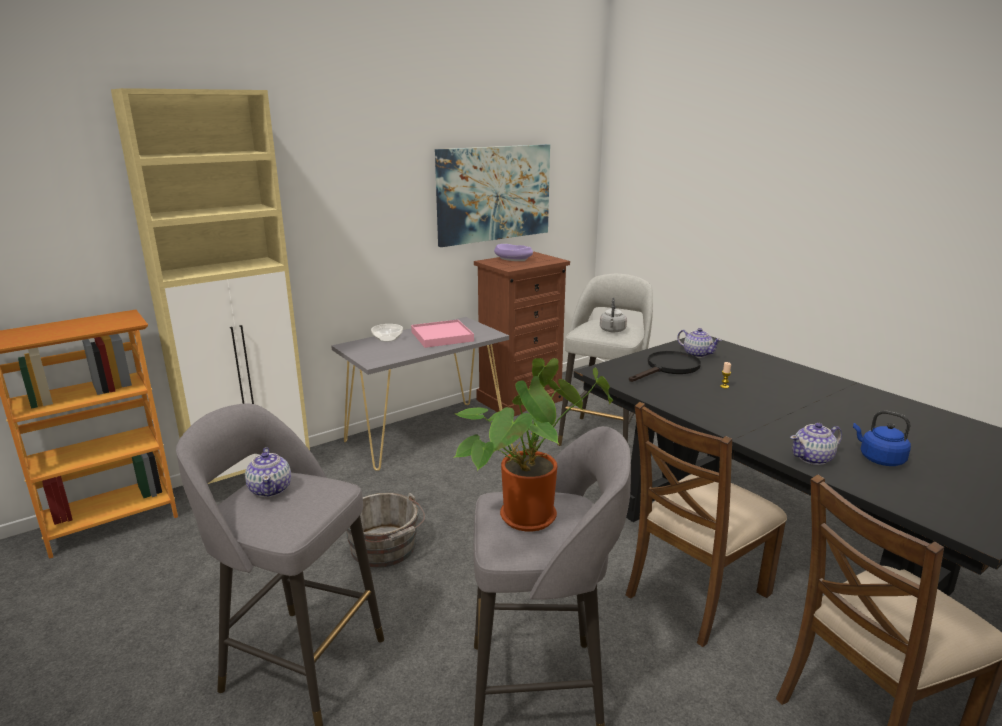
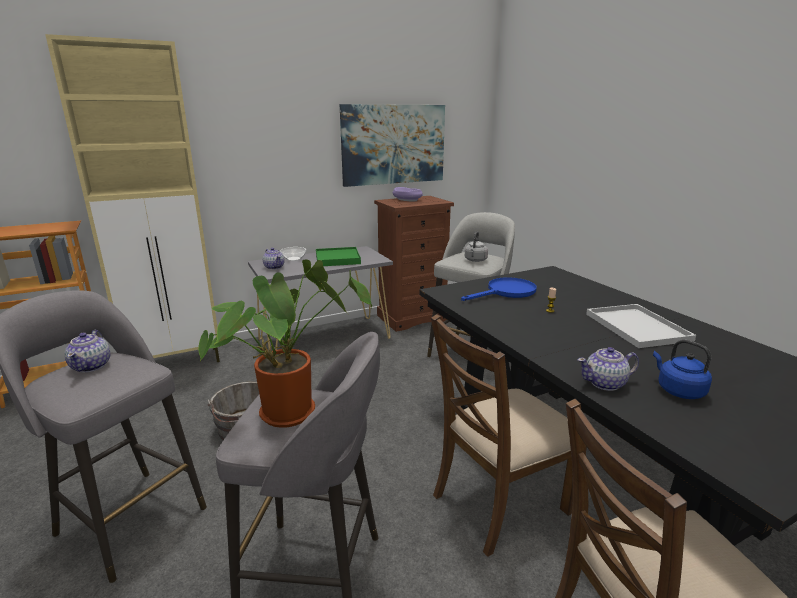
camera: 10 degrees right, 0 degrees up
(442, 336) = (338, 259): pink tray -> green tray
(668, 368) = (506, 292): black frying pan -> blue frying pan
(697, 354) = (539, 282): teapot -> teapot (274, 267)
(814, 397) = (635, 326): none -> white tray

